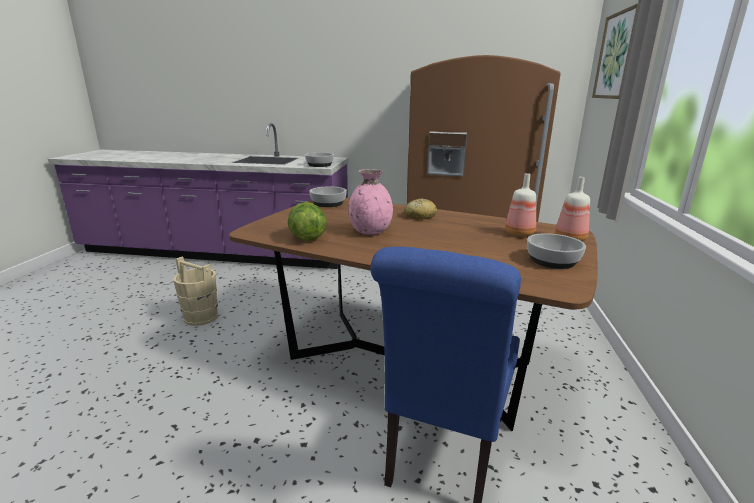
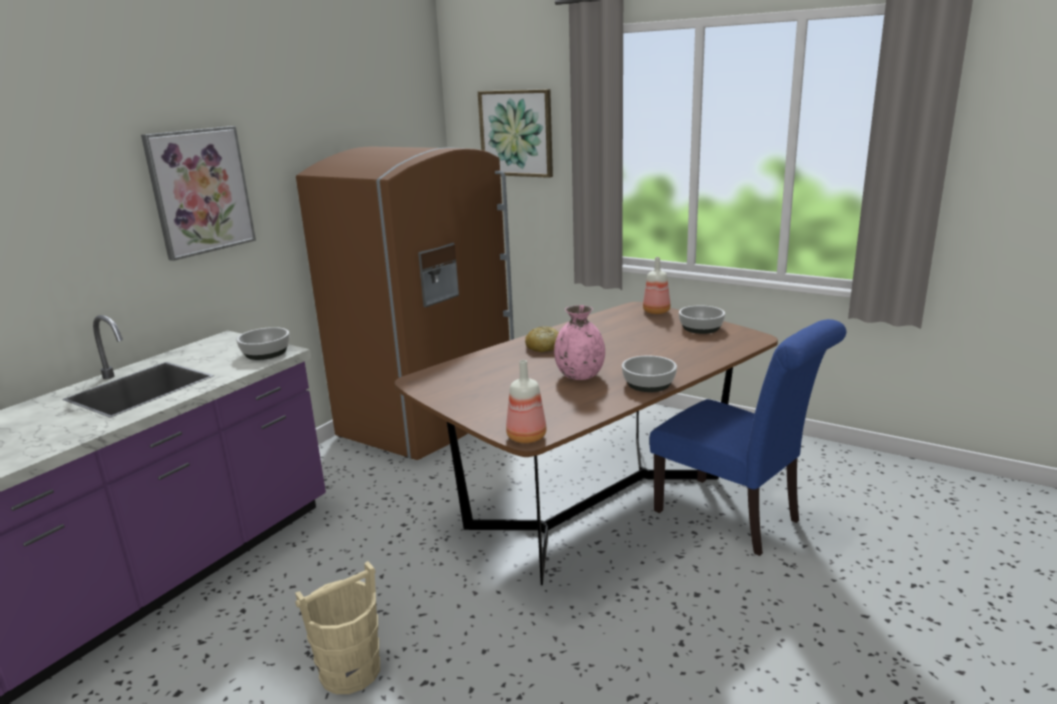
camera: 65 degrees left, 0 degrees up
(307, 238) = (577, 407): lettuce -> none
(328, 203) = (438, 383): bowl -> bowl (648, 384)
(351, 74) = (200, 191): none -> picture
(519, 233) = (630, 323): bottle -> bottle (525, 437)

